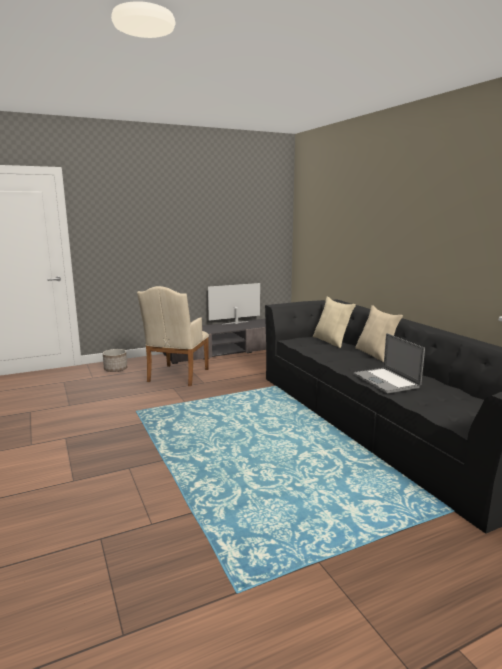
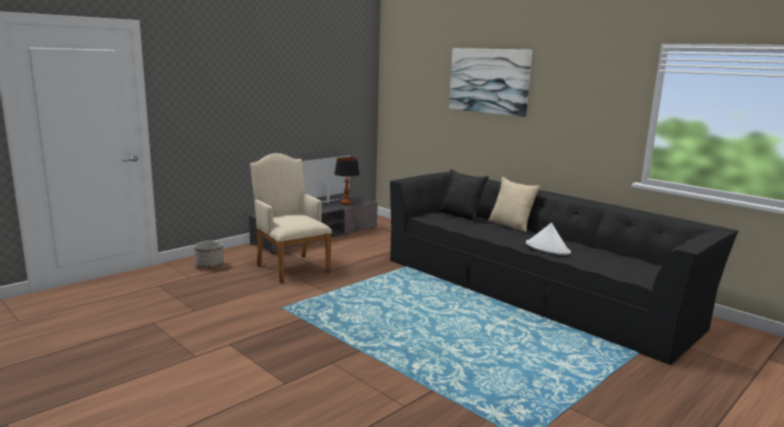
camera: 20 degrees left, 0 degrees up
(176, 376) = (291, 267): beige armchair -> beige armchair turned 150 degrees clockwise
(251, 325) = (346, 203): none -> table lamp
(332, 341) = (461, 215): beige pillow -> black pillow
(373, 210) = (489, 81): none -> picture
(385, 380) = (548, 248): laptop -> white hat

